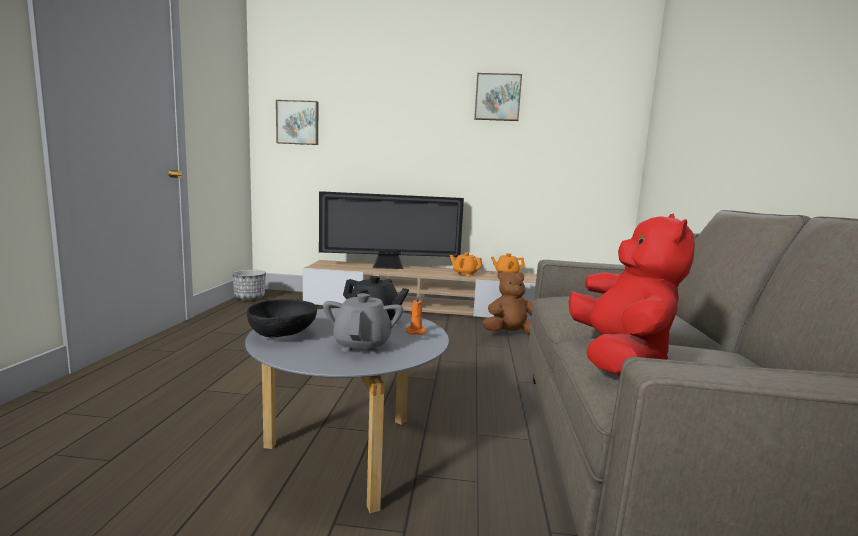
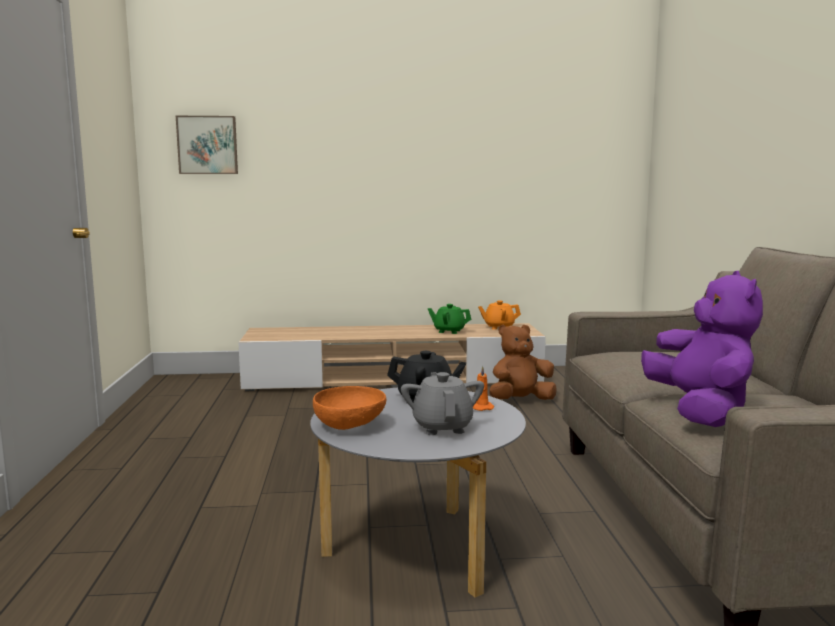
camera: 10 degrees left, 0 degrees up
(250, 298) = (160, 389): planter -> none
(283, 335) = (350, 426): black bowl -> orange bowl
(390, 267) = (350, 331): television -> none
(465, 274) = (449, 331): orange teapot -> green teapot
(497, 97) = (471, 105): picture -> none
(619, 358) = (700, 411): red plush toy -> purple plush toy

